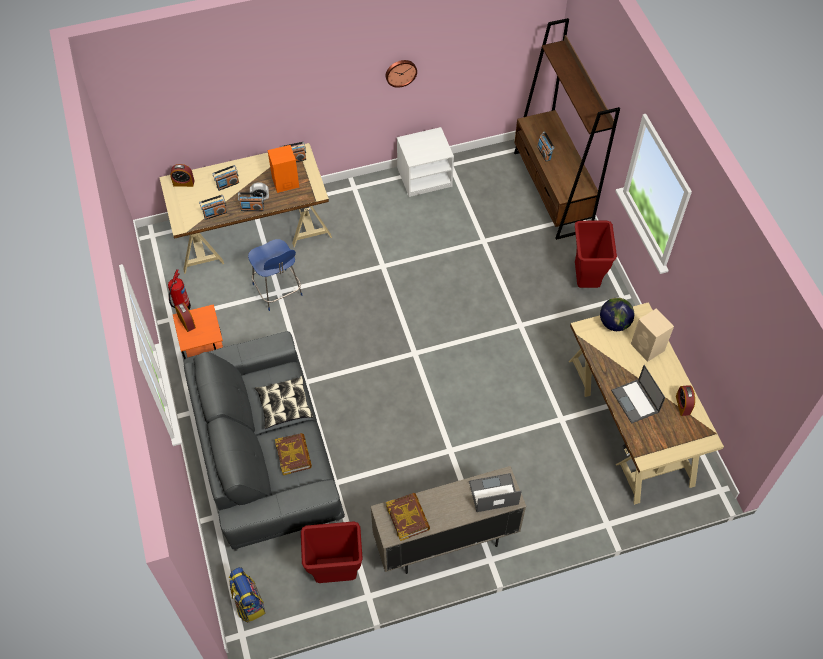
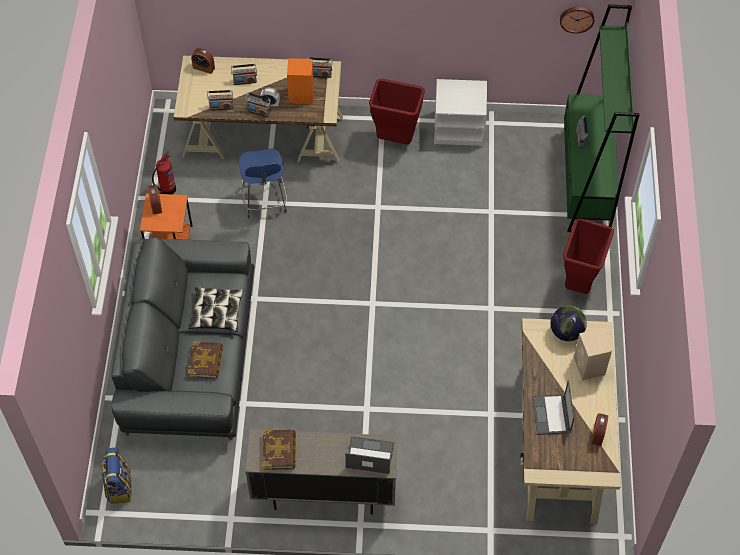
camera: 20 degrees right, 0 degrees up
(336, 572) = (210, 487): red trash can -> red trash can (396, 139)
(400, 72) = (447, 15): wall clock -> wall clock (576, 18)
(552, 191) = (586, 180): brown bookcase -> green bookcase

